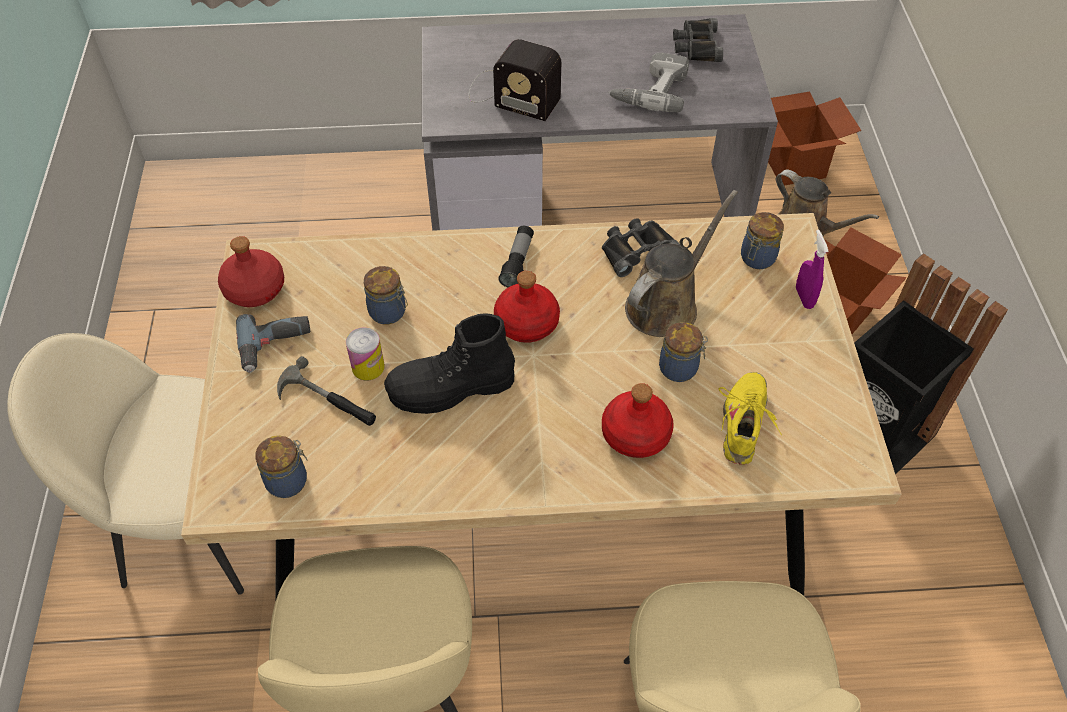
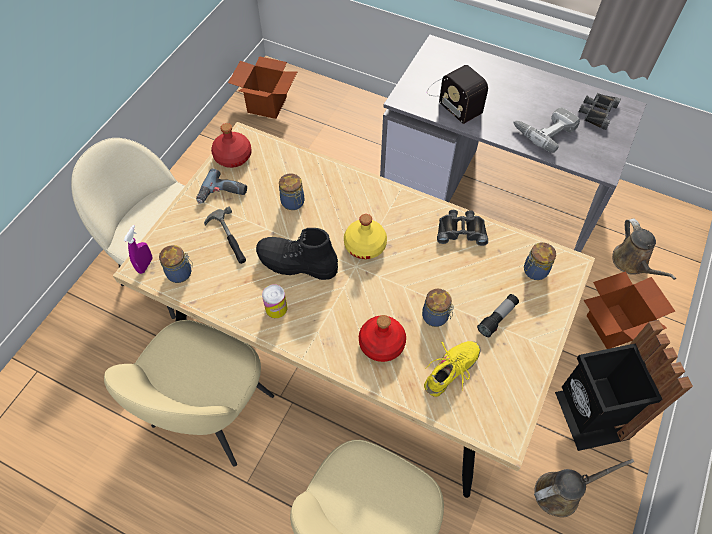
camera: 30 degrees right, 5 degrees up
(368, 367) = (261, 229): can -> can (276, 308)
(517, 263) = (384, 206): flashlight -> flashlight (497, 318)
(526, 322) = (365, 245): red bottle -> yellow bottle
(666, 304) = (455, 273): brown watering can -> brown watering can (561, 492)
(794, 165) = (652, 217): cardboard box -> cardboard box (267, 105)
(804, 298) = (547, 311): purple spray bottle -> purple spray bottle (145, 265)

